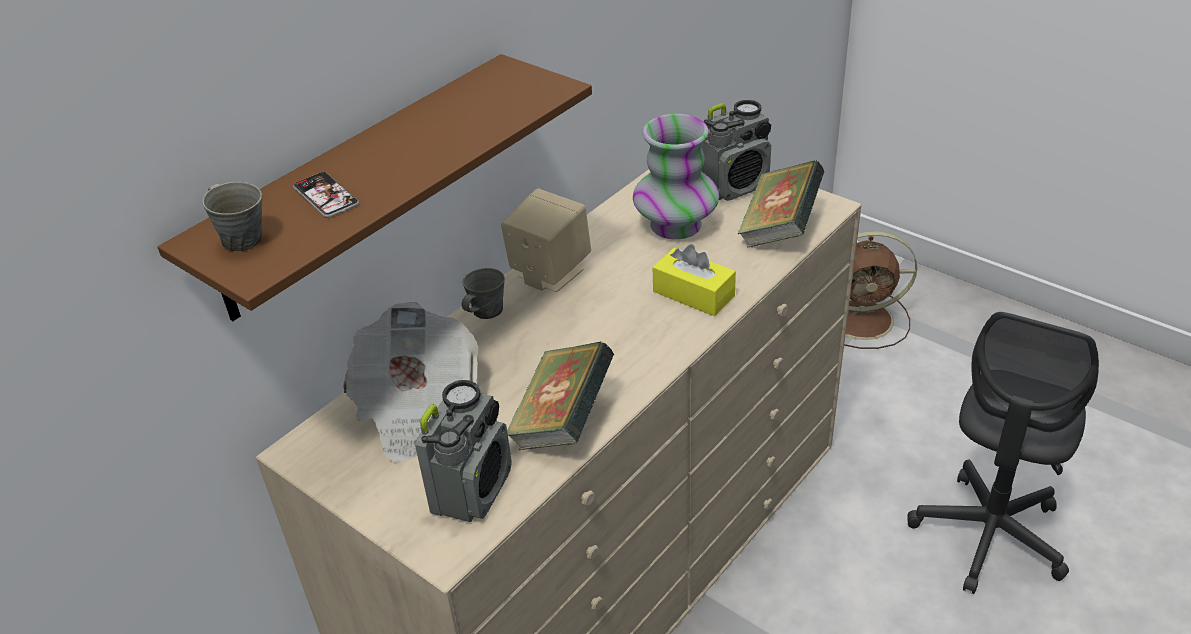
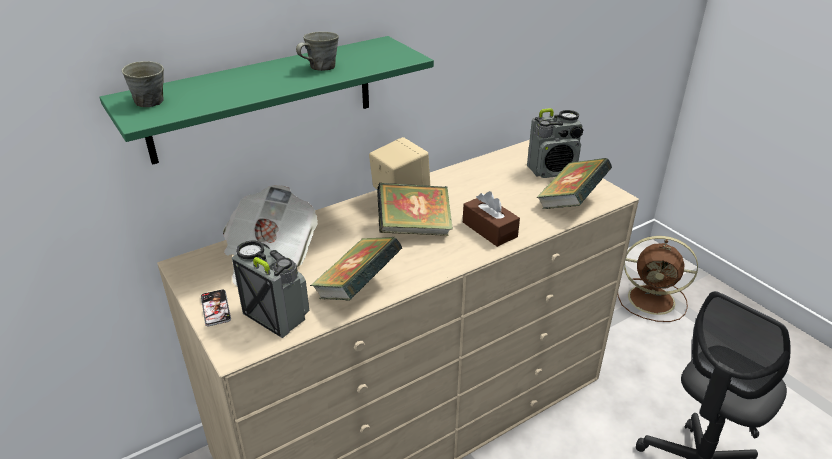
camera: 15 degrees right, 5 degrees down
(326, 196) = (218, 88): phone -> phone (215, 308)
(359, 186) = (263, 99): brown shelf -> green shelf
(473, 489) = (275, 315): radio -> radio turned 90 degrees counterclockwise
(486, 312) = (346, 211): grey mug -> grey mug (321, 68)
(594, 317) = (414, 229): none -> book
(676, 225) = (499, 185): vase -> none
(693, 294) = (489, 229): yellow tissue box -> brown tissue box

